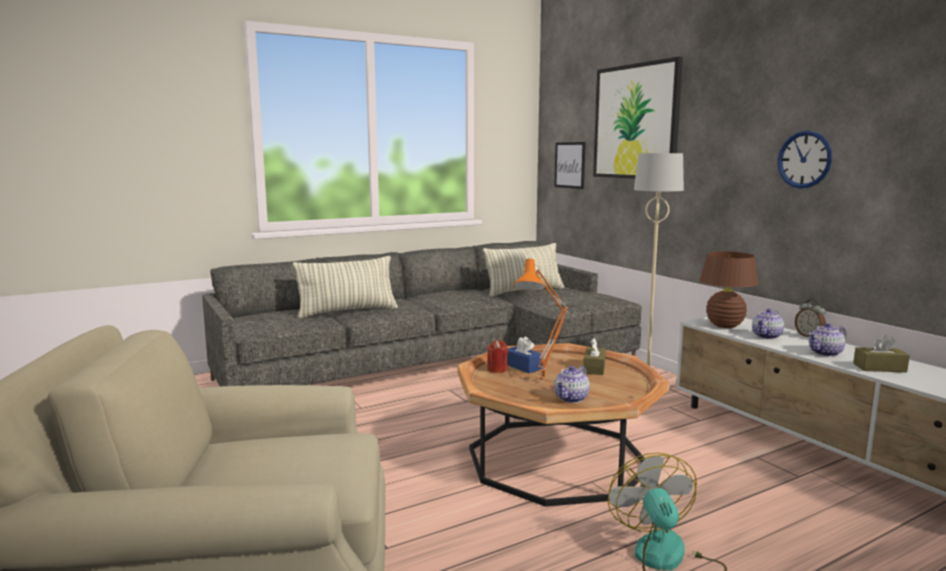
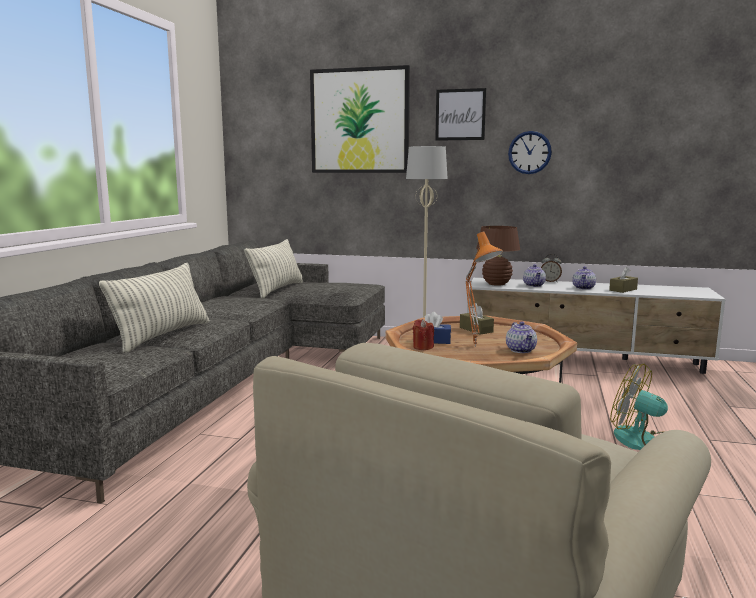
camera: 45 degrees left, 0 degrees up
(570, 165) = (275, 162): picture -> picture (460, 114)

